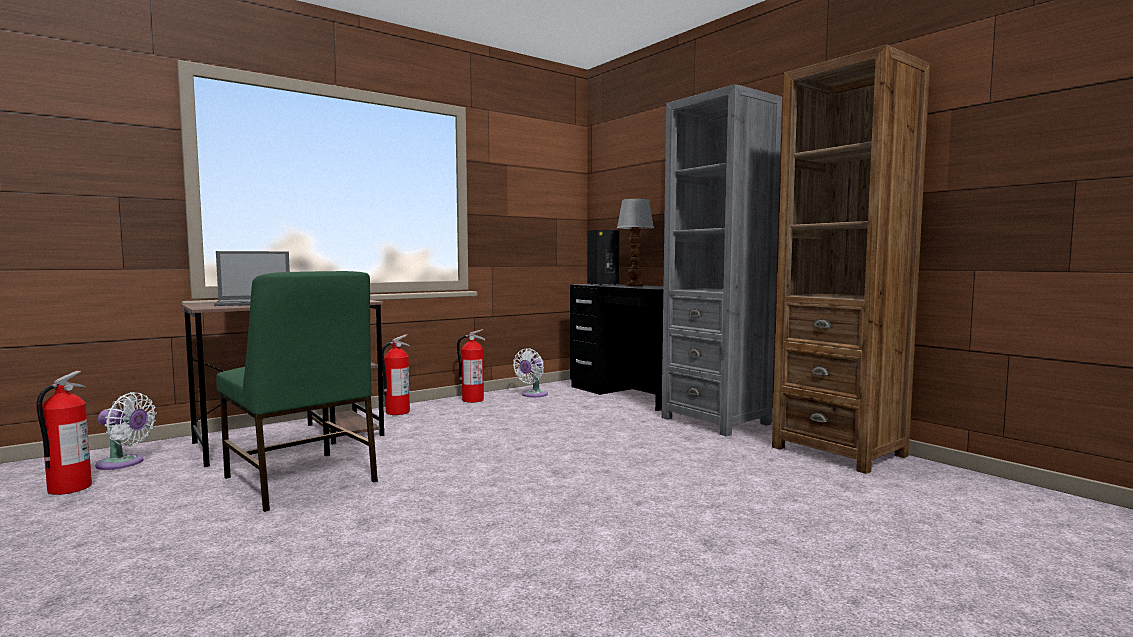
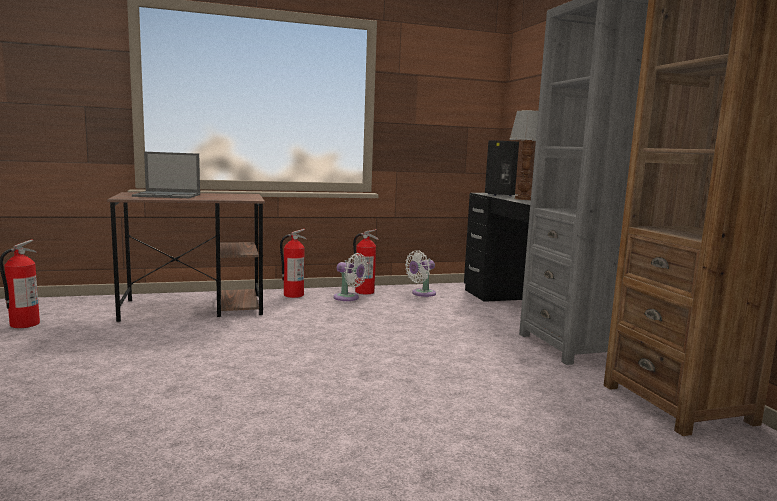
camera: 20 degrees right, 5 degrees up
(124, 463) = (72, 310): white fan -> white fan (348, 298)
(300, 480) = (165, 344): green chair -> none

